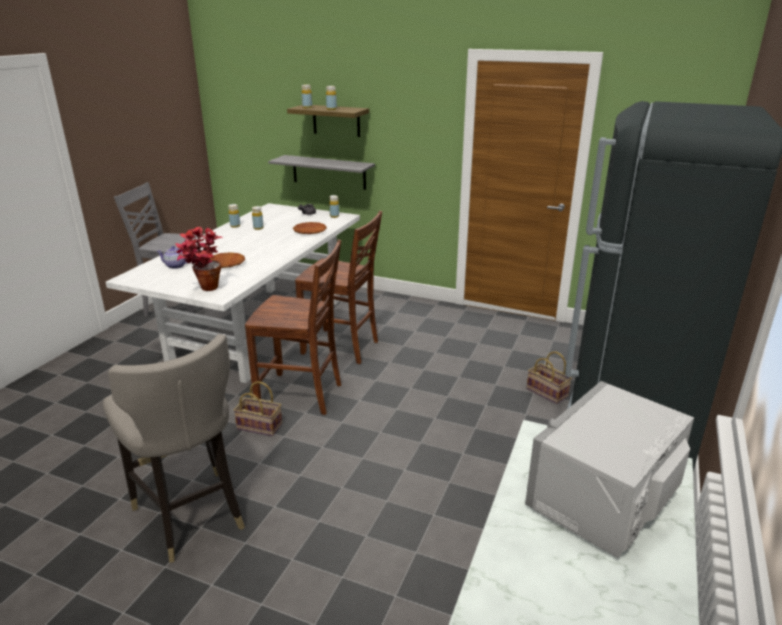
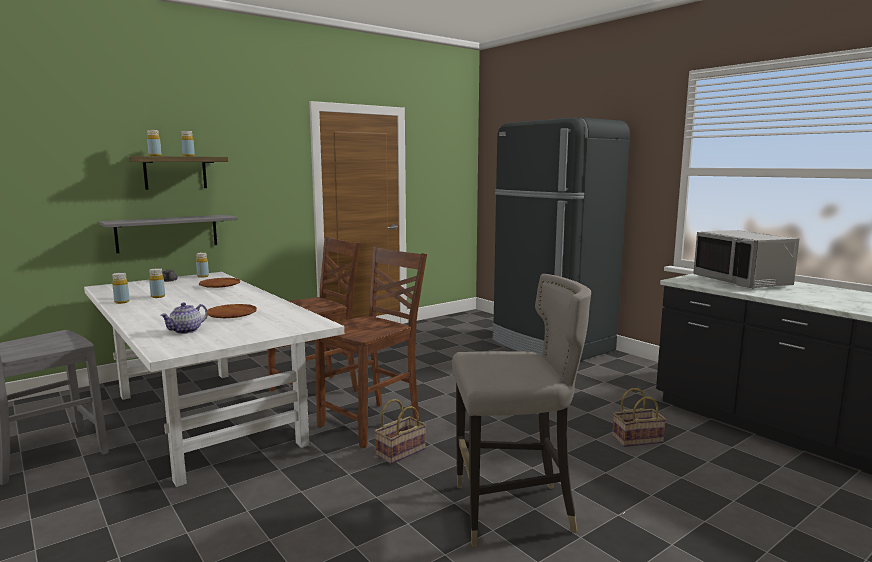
camera: 60 degrees left, 15 degrees down
(203, 290) = (289, 327): potted plant -> none
(548, 393) = (485, 349): basket -> basket (638, 439)

